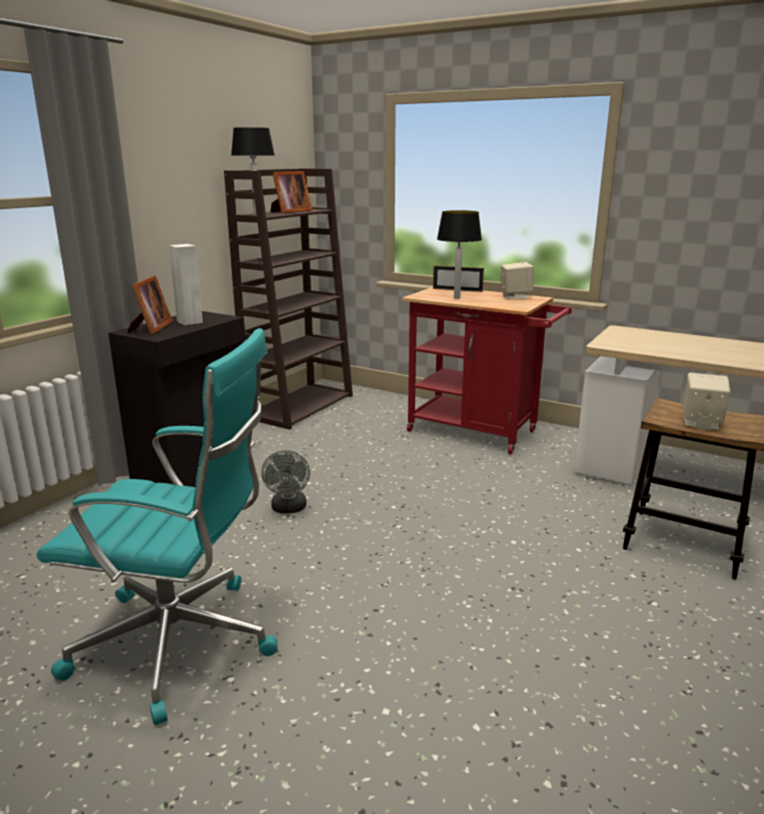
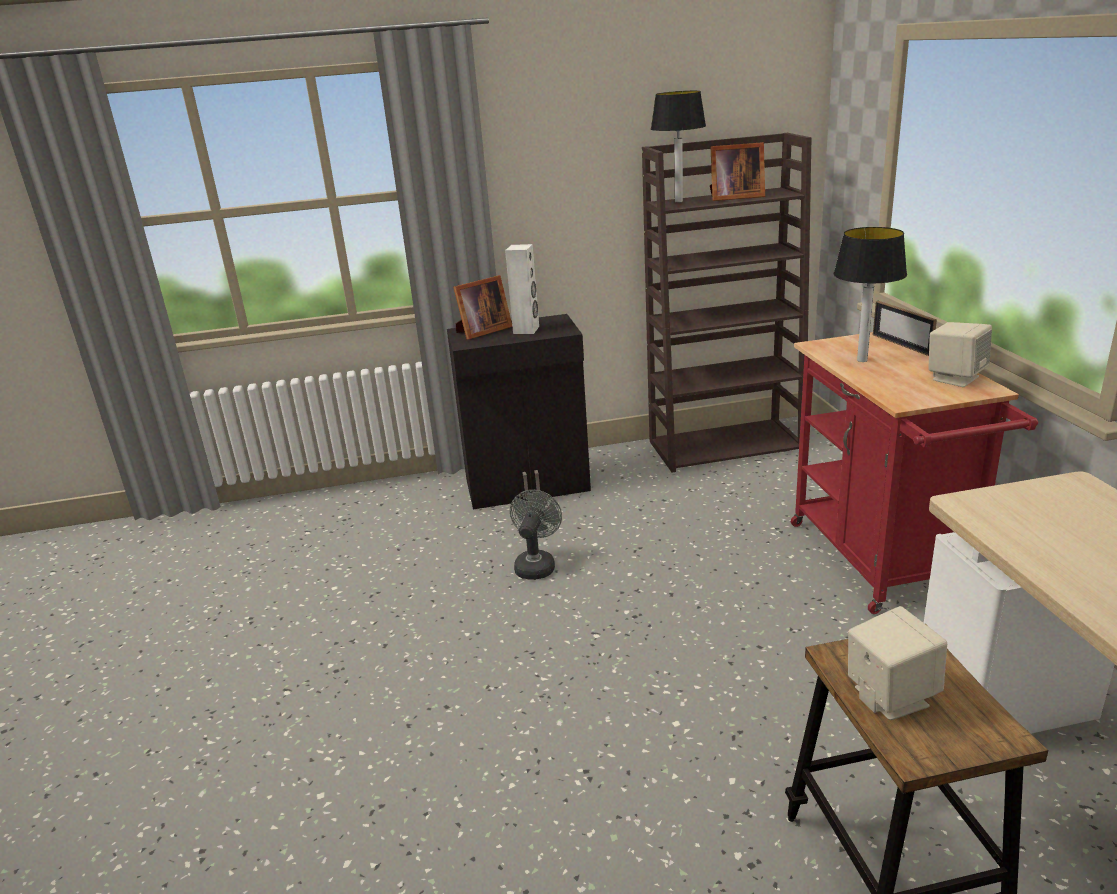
camera: 50 degrees right, 5 degrees up
(180, 644) = (302, 644): turquoise office chair -> none
(289, 509) = (536, 565): grey fan -> grey fan turned 150 degrees clockwise

